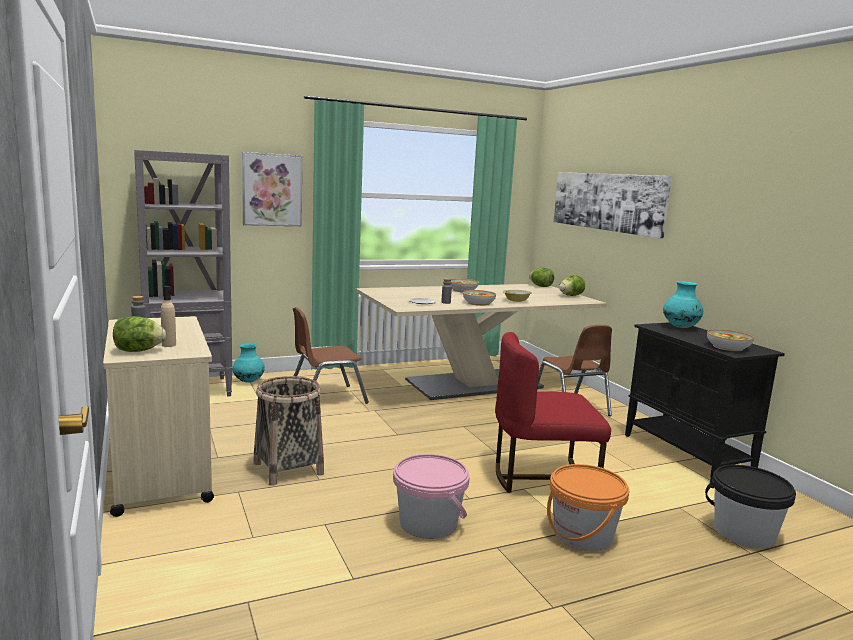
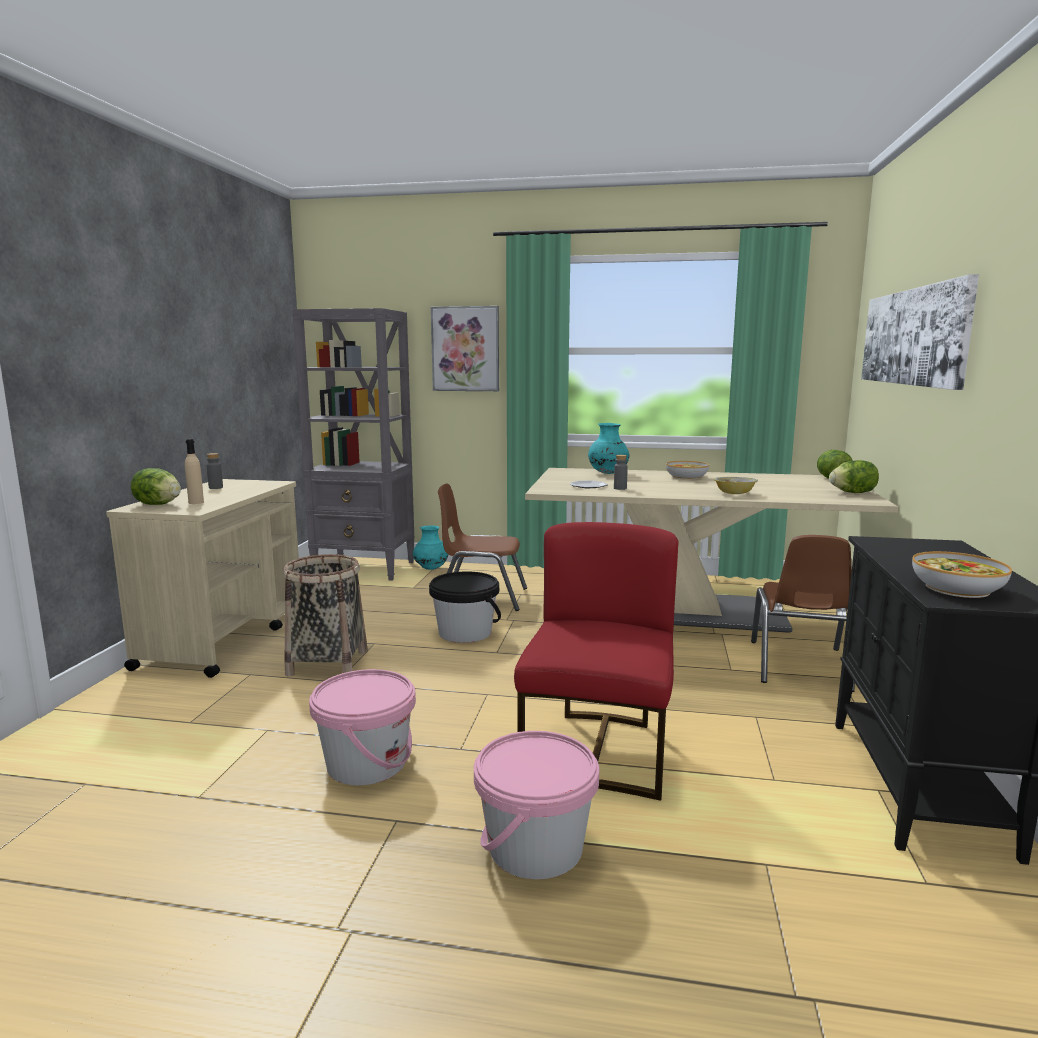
camera: 35 degrees right, 0 degrees up
(479, 303) = (667, 492): bowl -> none
(542, 478) = (598, 751): red chair -> red chair turned 75 degrees clockwise
(583, 534) = (535, 847): orange bucket -> pink bucket
(680, 327) = (935, 548): turquoise vase -> turquoise vase (608, 473)
(744, 532) = (837, 954): black bucket -> black bucket (465, 632)

